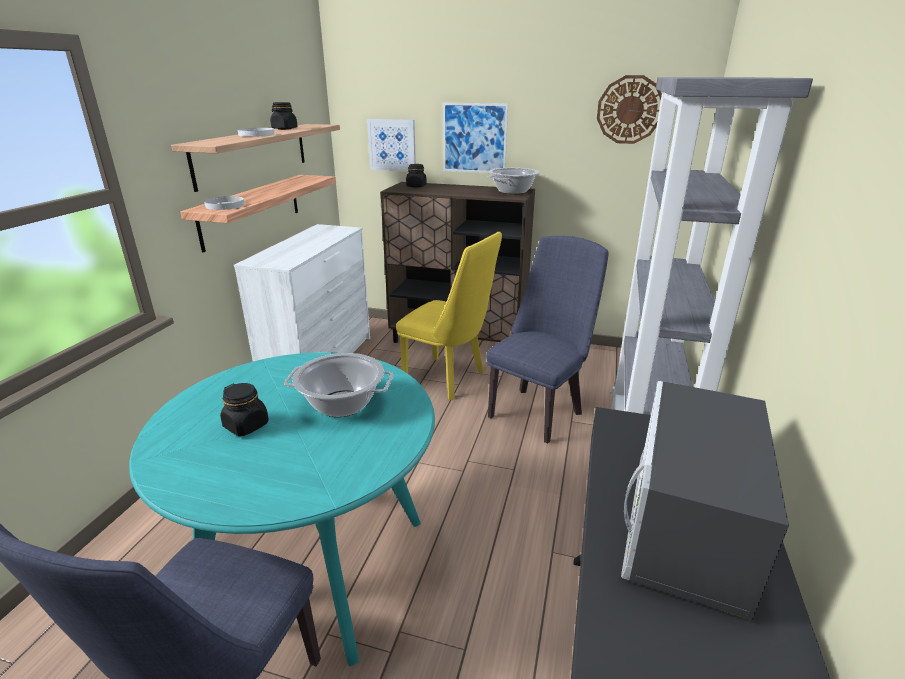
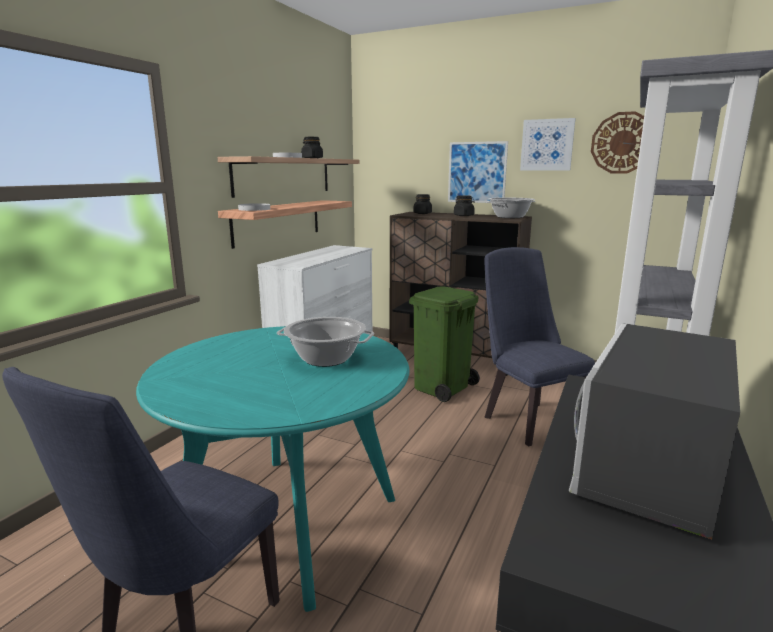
camera: 10 degrees right, 10 degrees down
(246, 425) = (240, 366): black jar -> black jar (464, 215)
(392, 145) = (404, 180): picture -> picture (547, 145)
(450, 379) = (441, 387): yellow chair -> green trash can
(538, 411) = (526, 419): blue chair -> blue chair turned 75 degrees counterclockwise

